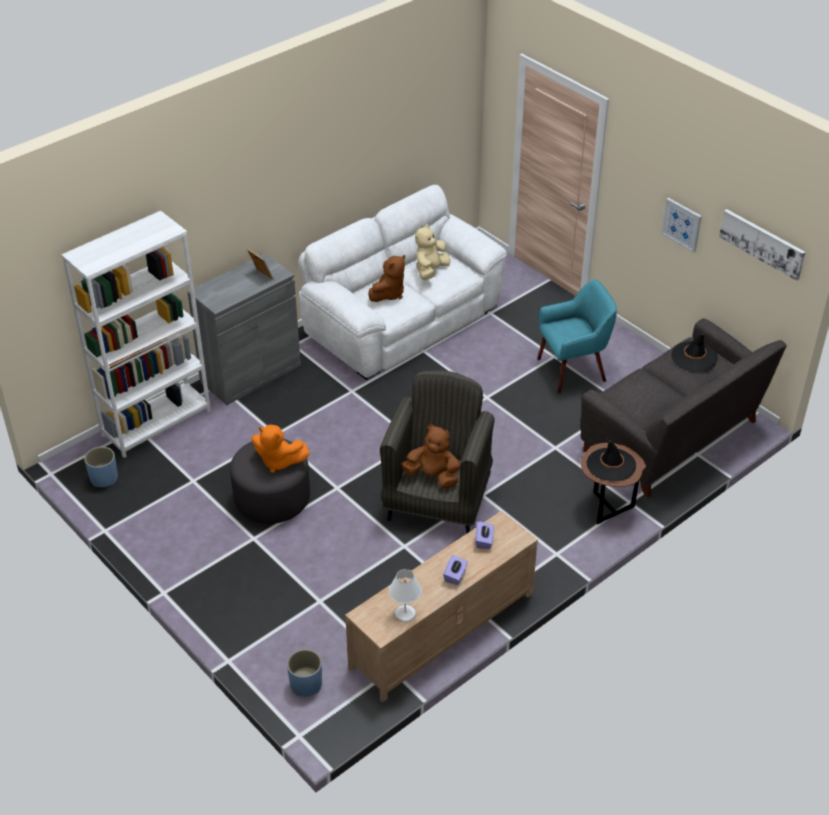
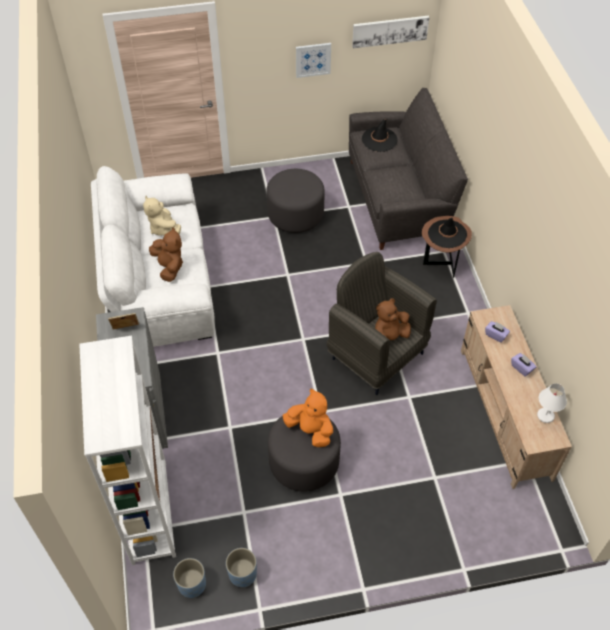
camera: 60 degrees left, 10 degrees up
(278, 461) = (310, 430): orange plush toy -> orange plush toy turned 105 degrees counterclockwise
(306, 684) = (514, 524): blue planter -> blue planter (242, 574)
(572, 370) = (295, 214): turquoise armchair -> grey ottoman

